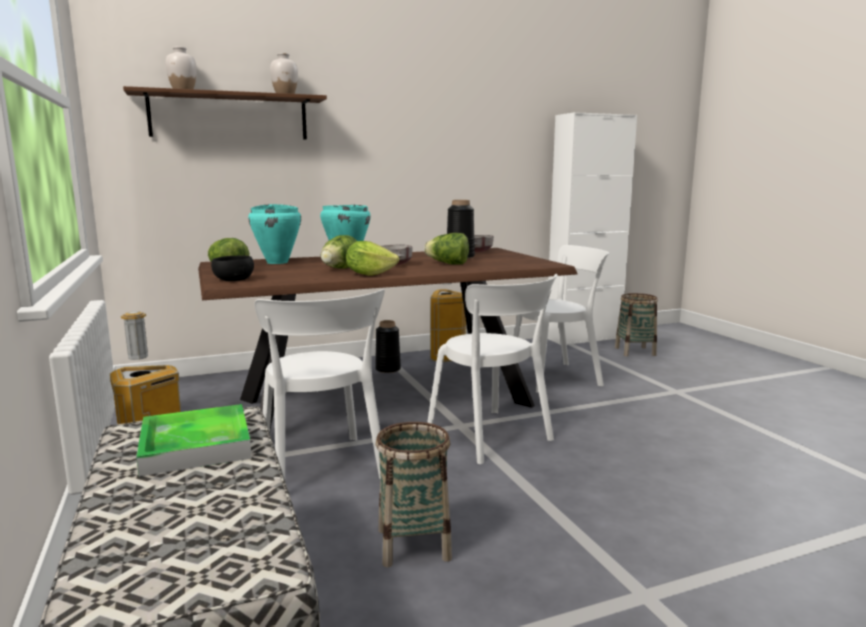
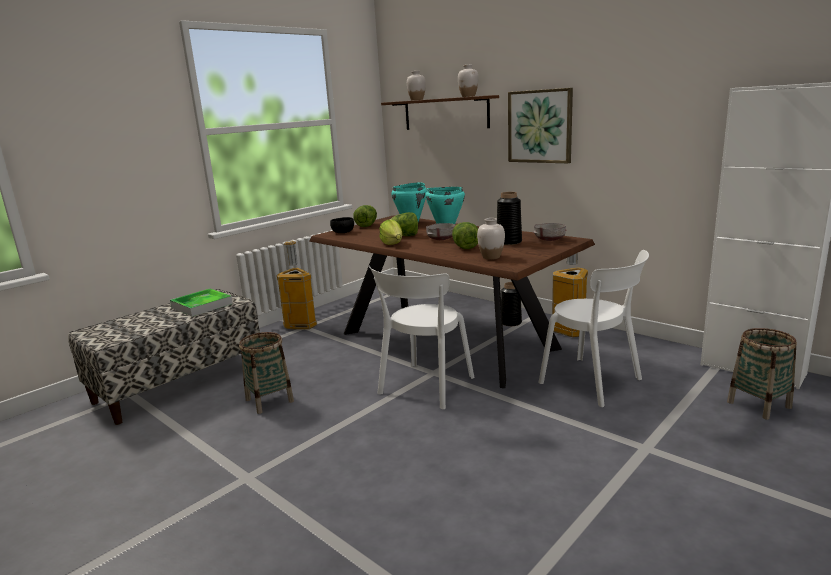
camera: 65 degrees right, 5 degrees up
(322, 469) = (334, 355): white chair -> none
(376, 140) = (540, 126): none -> picture
(508, 264) = (491, 257): none -> white vase

